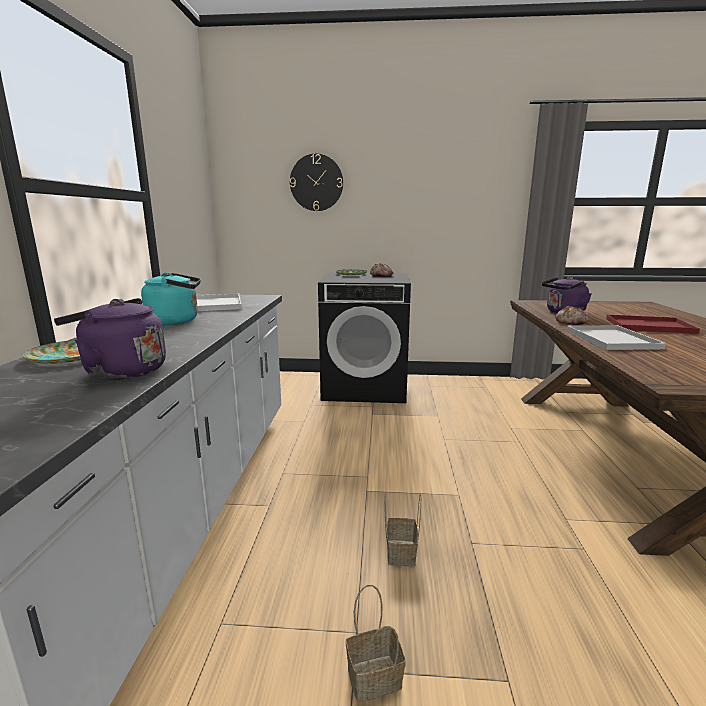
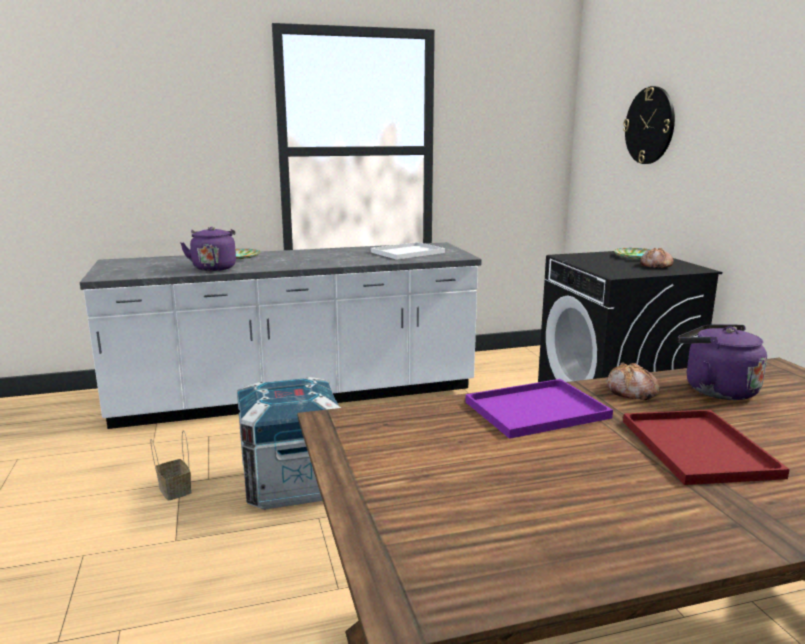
camera: 70 degrees right, 0 degrees up
(177, 321) = (336, 255): turquoise kettle -> none
(400, 552) = (292, 484): basket -> crate
(610, 338) = (538, 409): white tray -> purple tray

